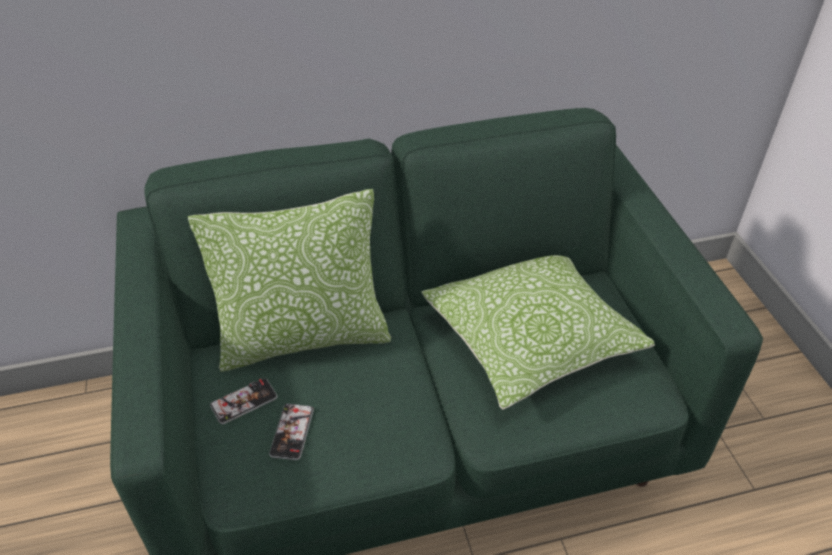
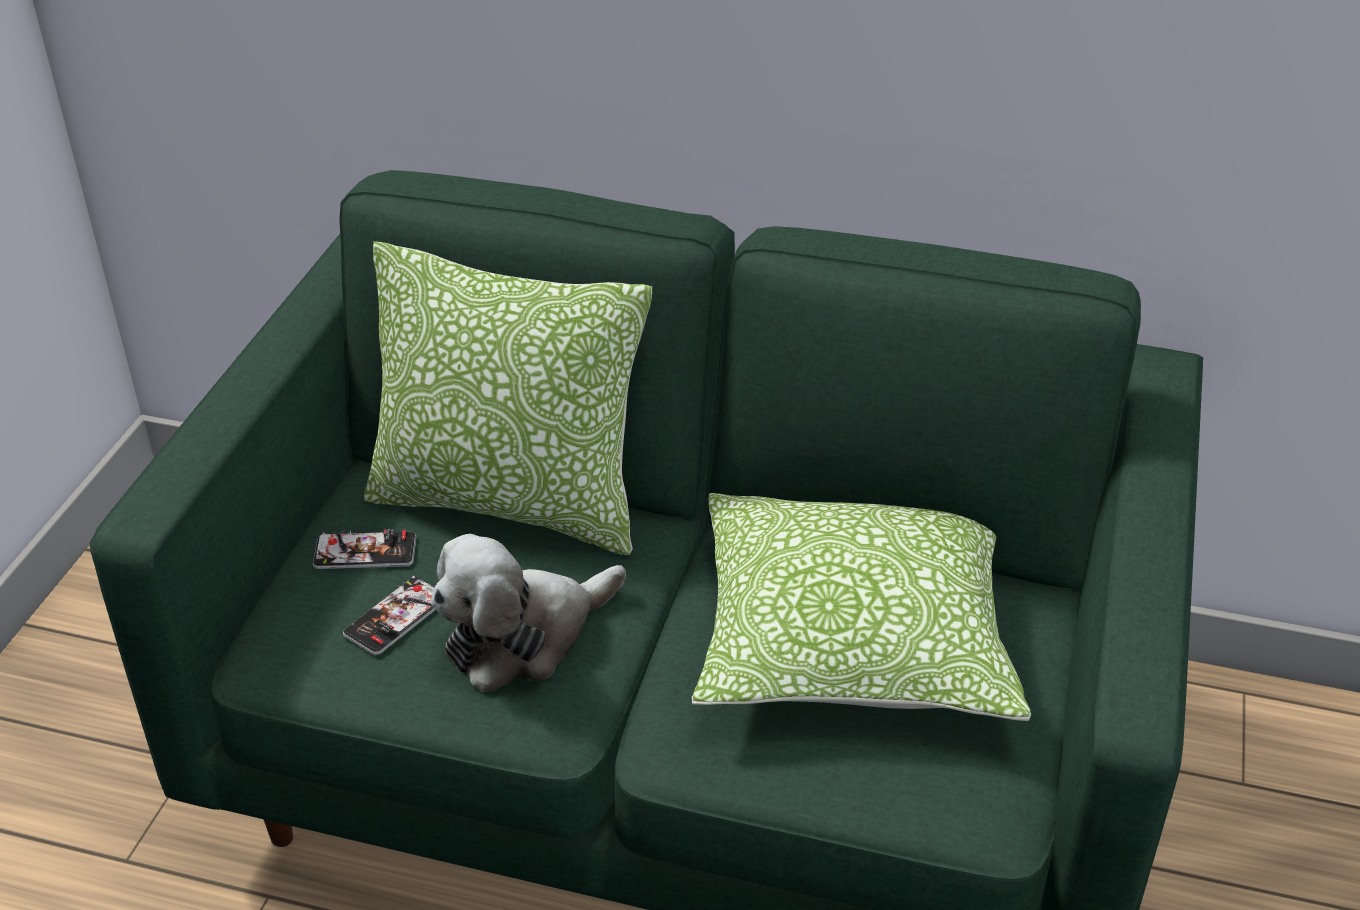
camera: 30 degrees right, 5 degrees down
(371, 411) = (524, 637): none -> plush toy

